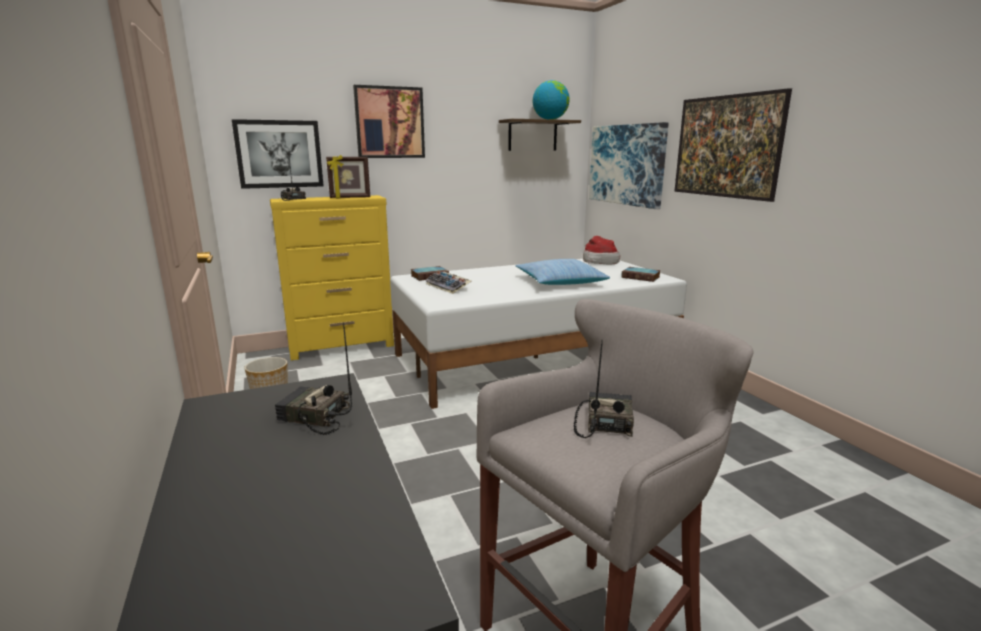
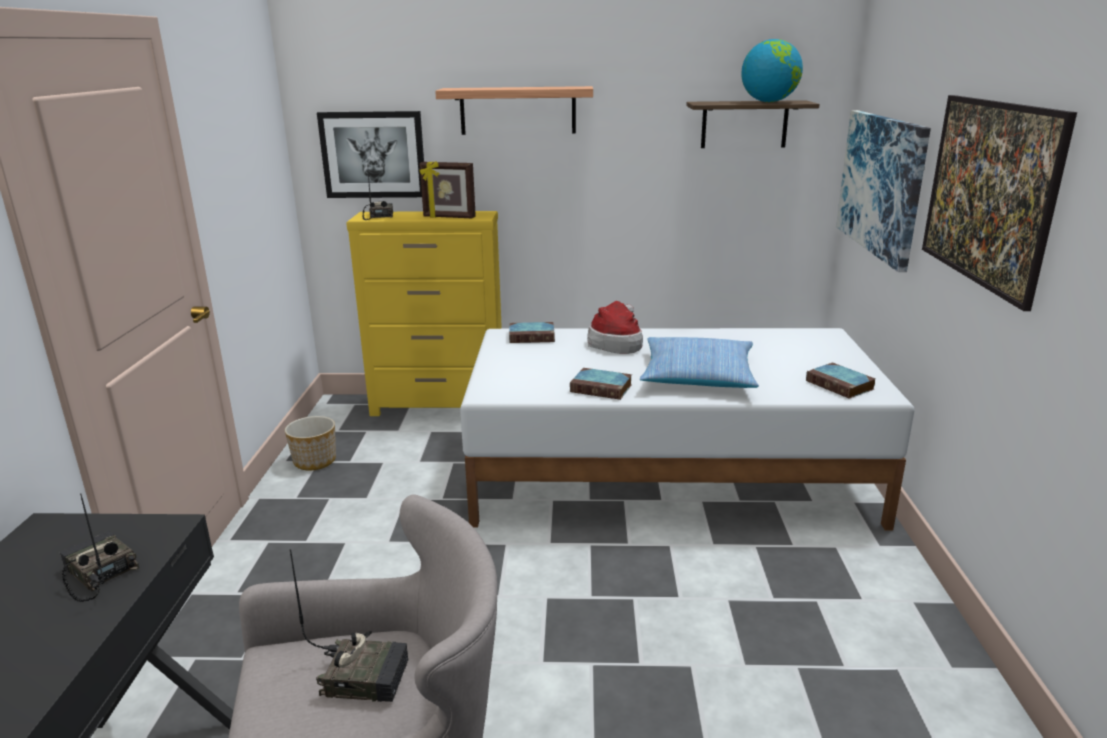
camera: 25 degrees right, 5 degrees up
(389, 122) = (518, 110): picture -> shelf
(448, 287) = (534, 361): keyboard -> none
(511, 293) = (602, 388): none -> book
(599, 261) = (813, 338): hat -> hat (616, 343)
(603, 423) = (364, 673): radio -> radio turned 60 degrees clockwise

